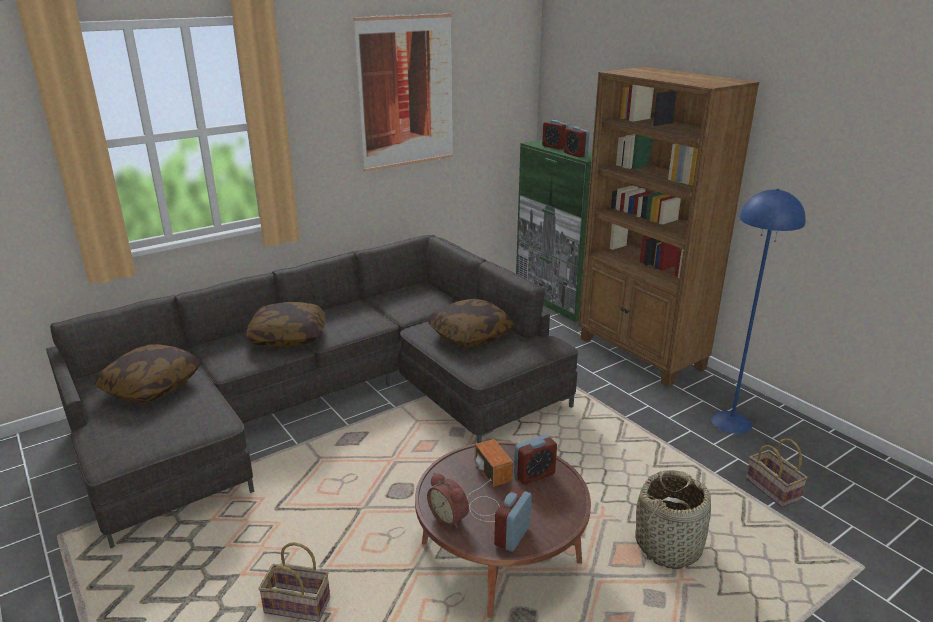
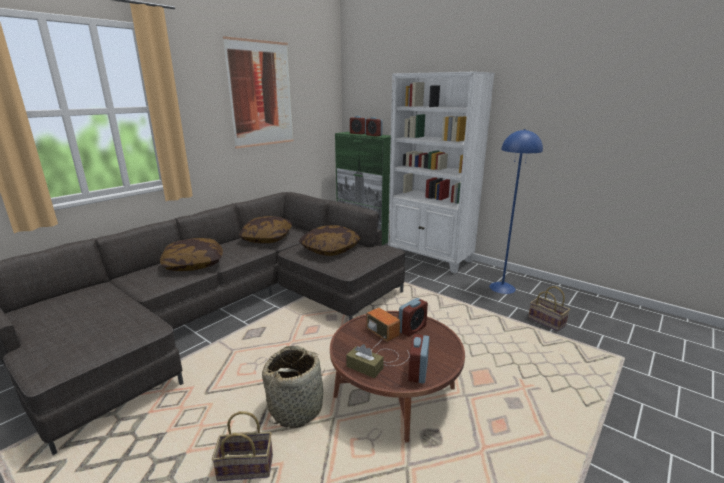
camera: 15 degrees left, 5 degrees down
(152, 387) = (82, 310): pillow -> pillow (267, 238)
(450, 517) = (364, 367): alarm clock -> brown tissue box
(641, 354) = (430, 257): brown bookcase -> white bookcase
(668, 545) = (504, 366): basket -> basket (296, 408)

